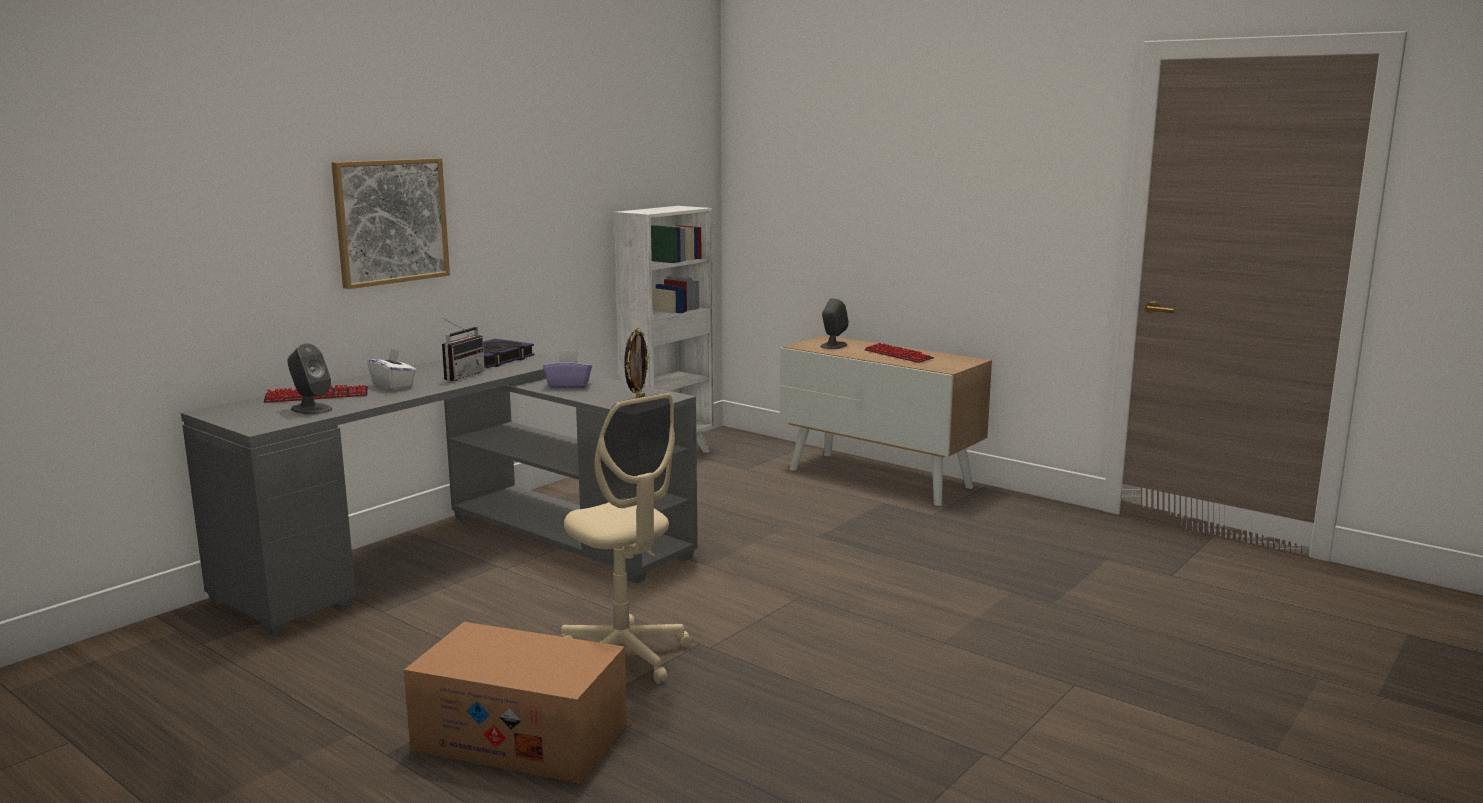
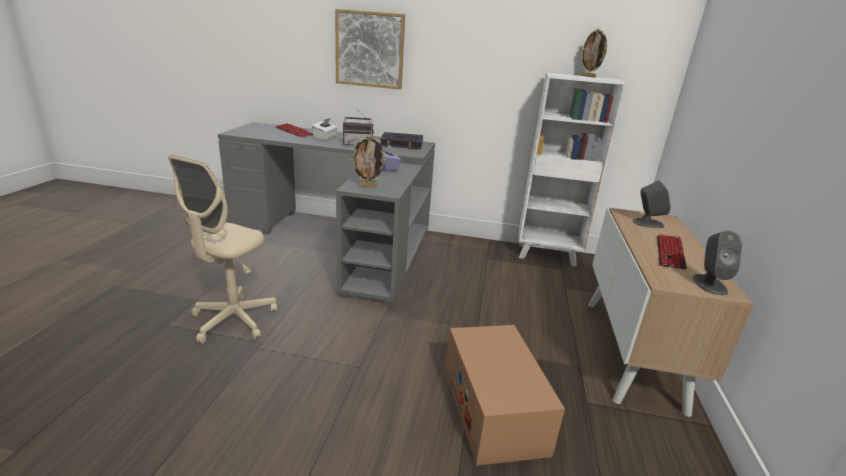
camera: 60 degrees right, 10 degrees up
(311, 409) = (270, 134): grey speaker -> grey speaker (709, 284)
(521, 736) = (130, 315): cardboard box -> cardboard box (493, 409)
(662, 208) = (588, 76): none -> picture frame

